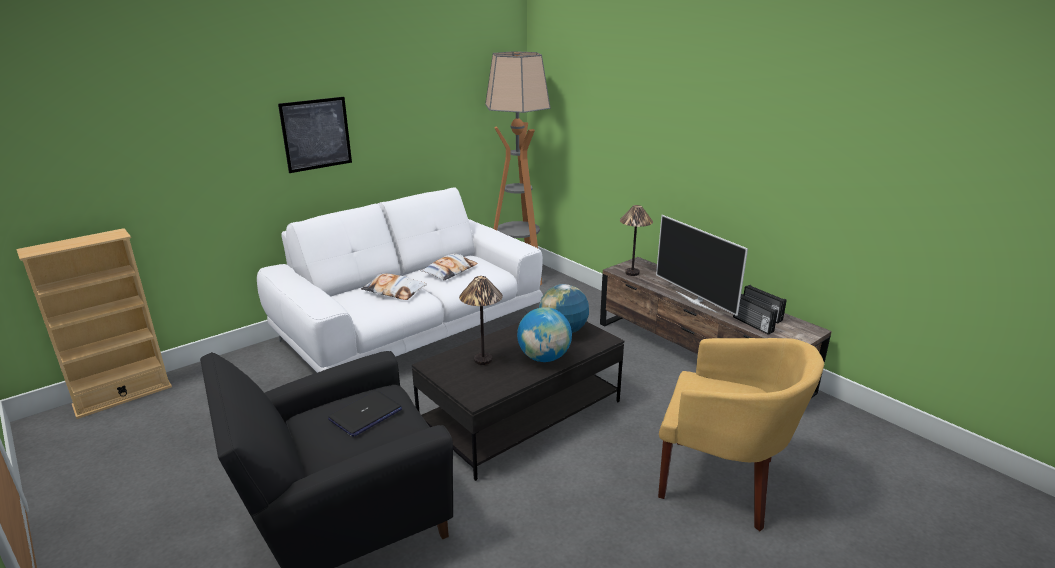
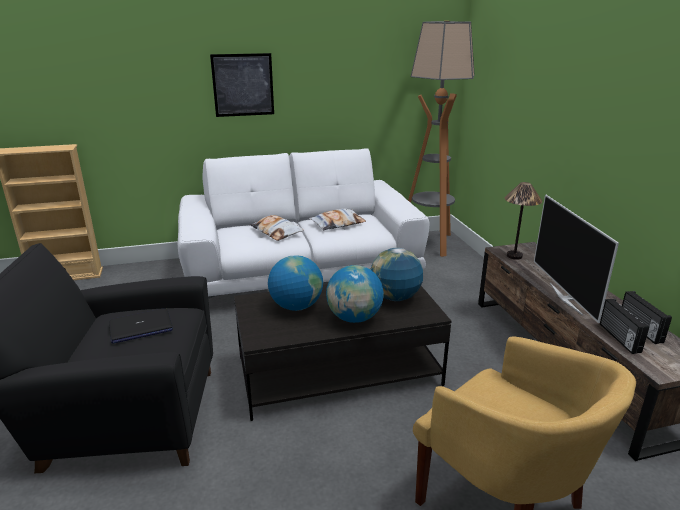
camera: 25 degrees right, 0 degrees up
(482, 360) = (296, 306): table lamp -> globe

